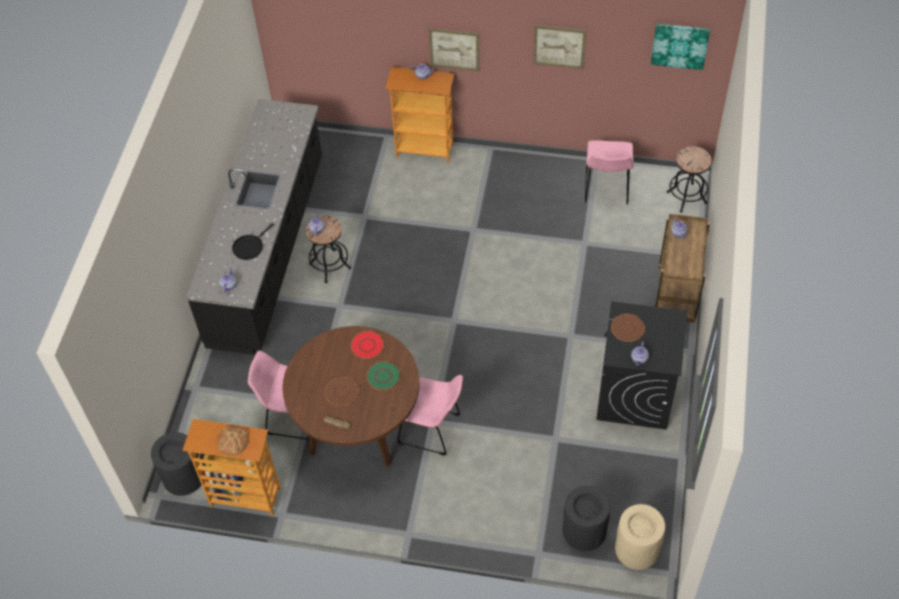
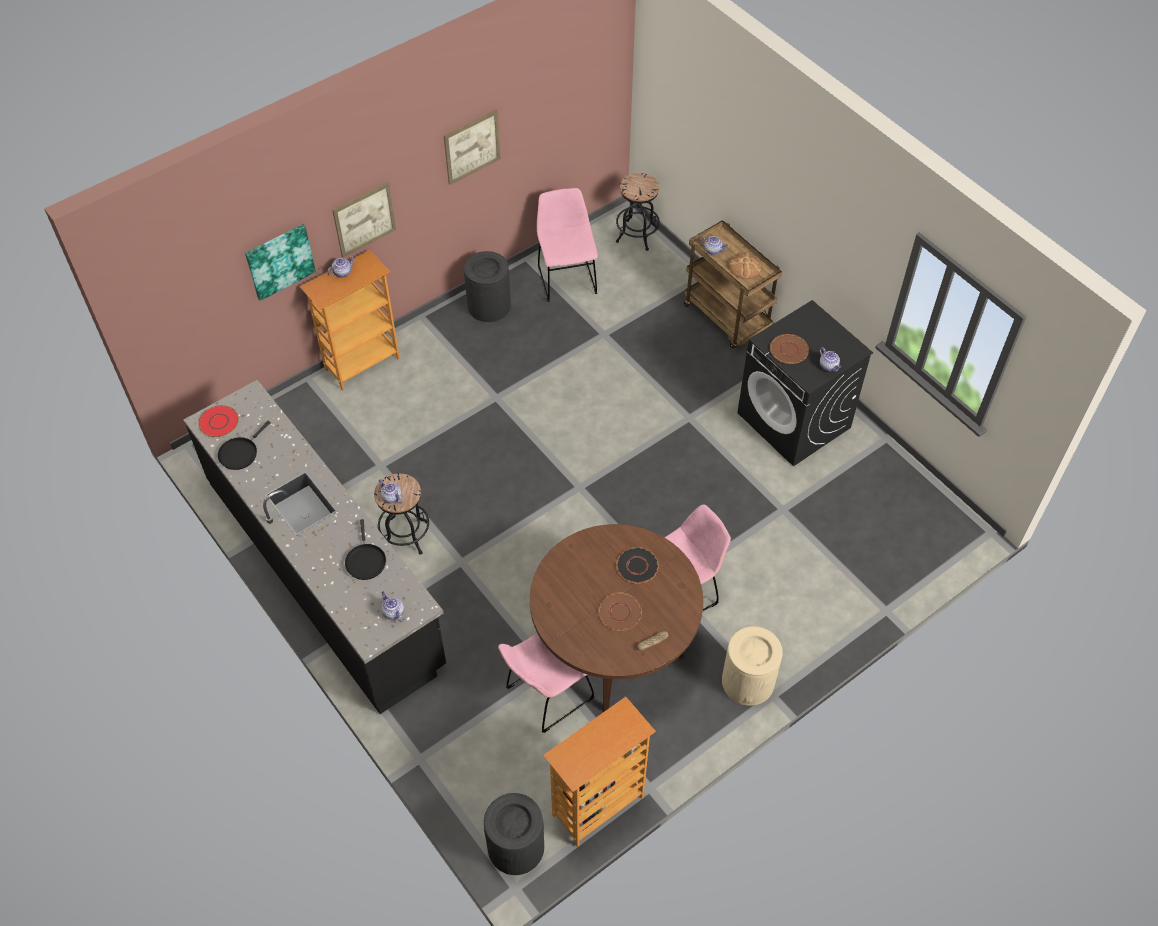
camera: 50 degrees left, 0 degrees up
(233, 441) = (608, 737): bread -> bread (745, 267)
(262, 139) = (240, 453): none -> black frying pan
(367, 345) = (588, 553): red plate -> red plate (219, 422)
(383, 376) = (637, 566): green plate -> black plate
(584, 530) = (894, 560): black trash can -> black trash can (488, 305)
(606, 190) = (566, 277): pink chair -> pink chair turned 150 degrees counterclockwise
(637, 549) = (946, 537): beige trash can -> beige trash can (748, 681)
(680, 45) = (585, 73): picture -> picture (280, 261)

